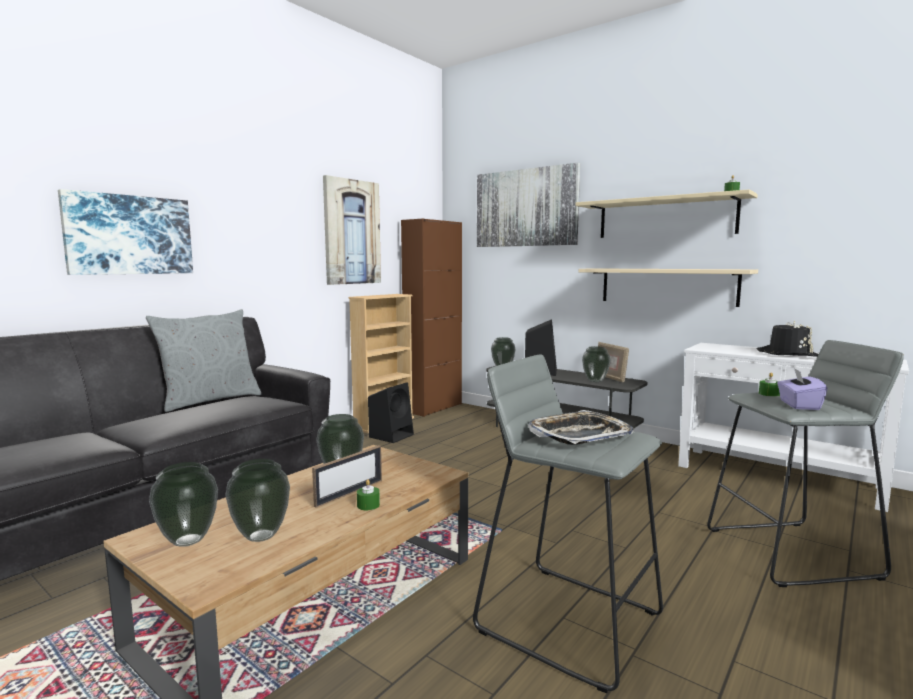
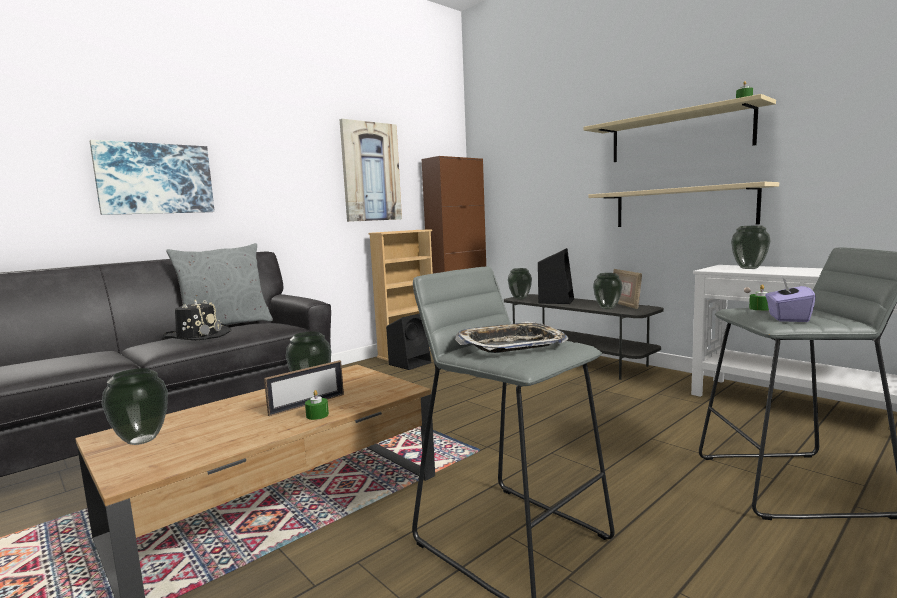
camera: 10 degrees right, 0 degrees up
(261, 535) = (205, 438): vase -> vase (748, 268)
(526, 208) = (541, 139): picture -> none
(788, 354) = (810, 271): black hat -> black hat (197, 335)

